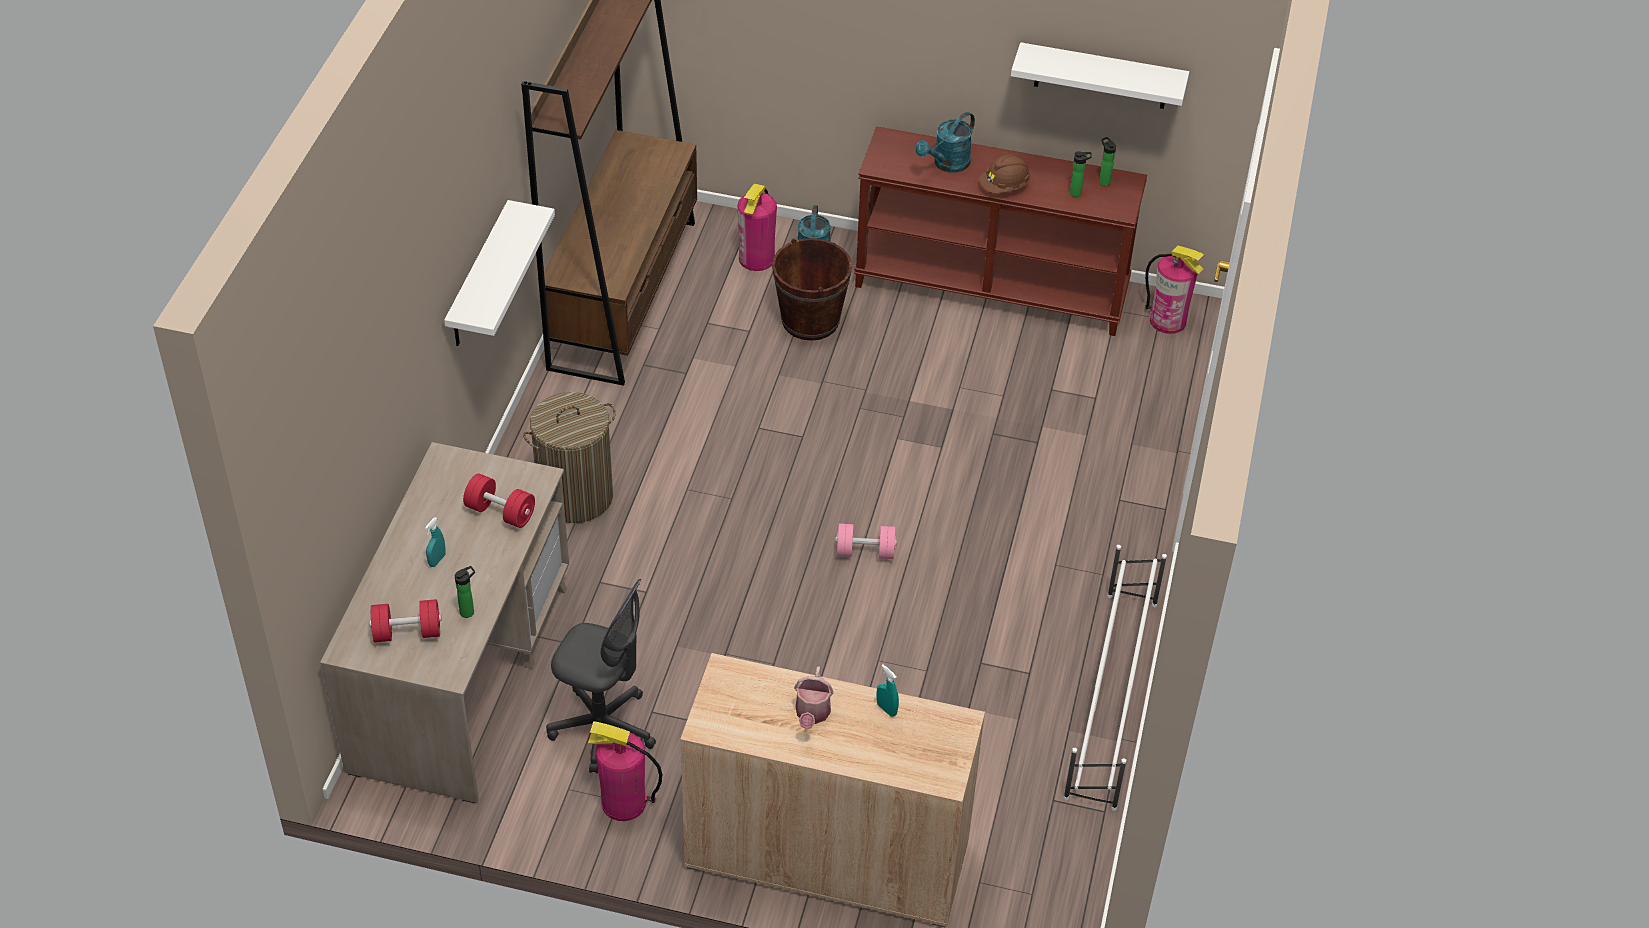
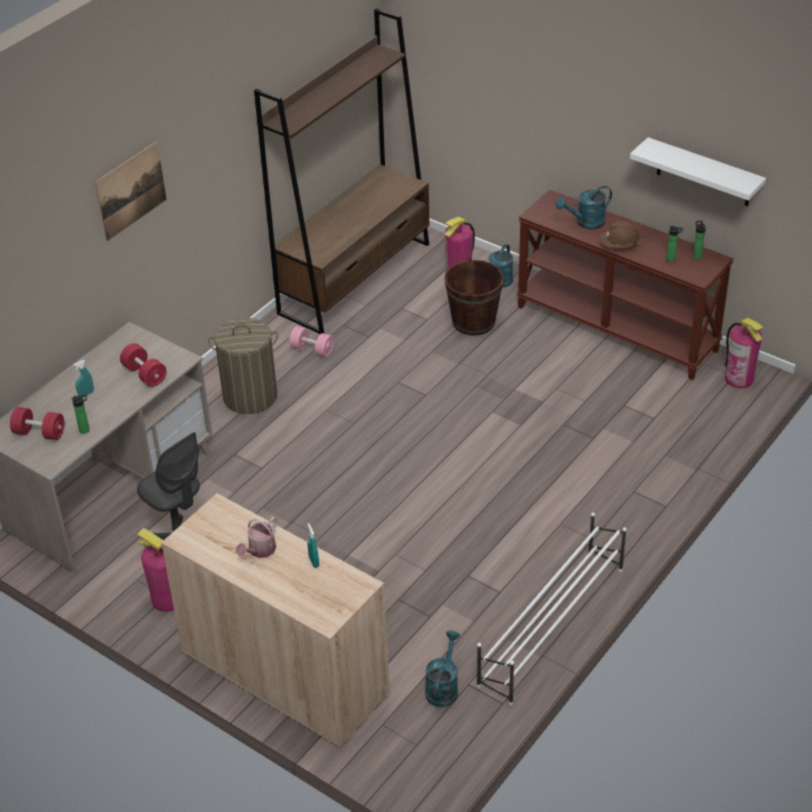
camera: 25 degrees right, 5 degrees down
(426, 267) = (131, 190): none -> picture
(478, 278) = (199, 220): white shelf -> none
(865, 552) = (426, 480): pink dumbbell -> pink dumbbell (312, 350)
(1025, 813) = (443, 687): none -> turquoise watering can

